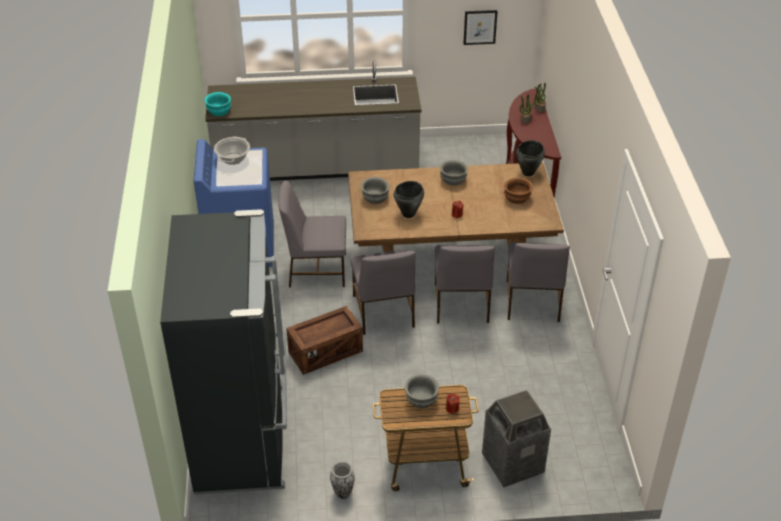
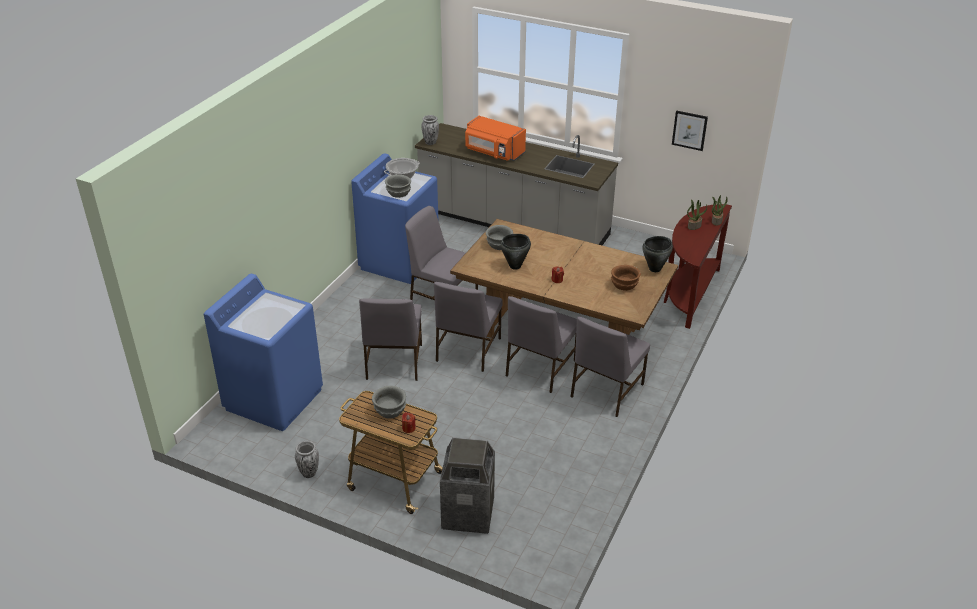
camera: 30 degrees right, 5 degrees down
(219, 111) = (430, 142): turquoise bowl -> vase
(243, 437) = (274, 399): black fridge -> blue washing machine
(292, 102) = (493, 152): none -> orange microwave
(325, 352) = (393, 362): crate -> grey chair
(453, 180) = (580, 252): grey bowl -> grey bowl (398, 193)

